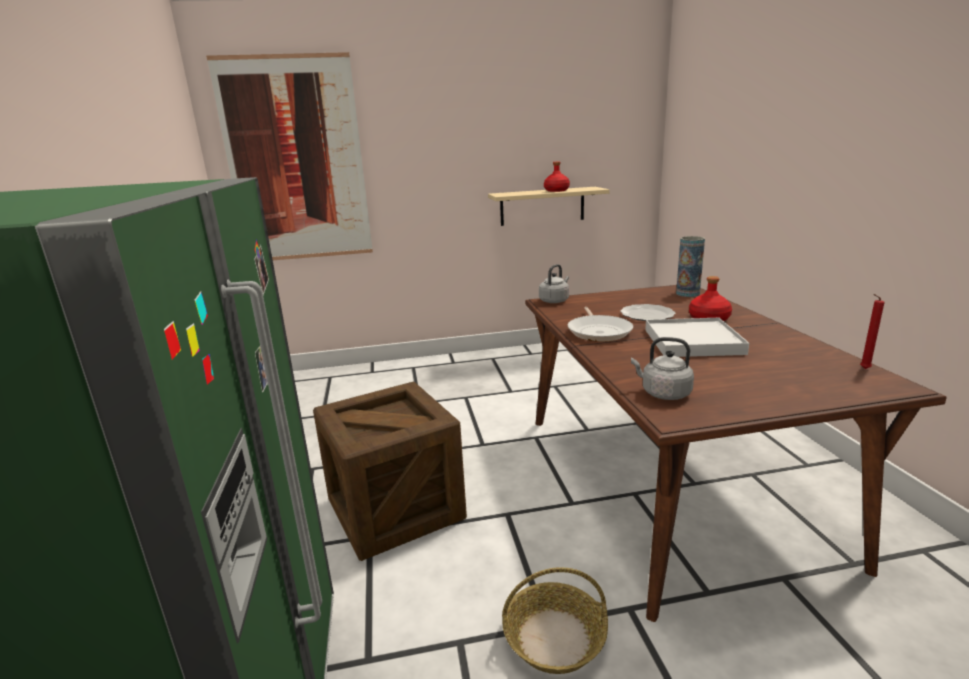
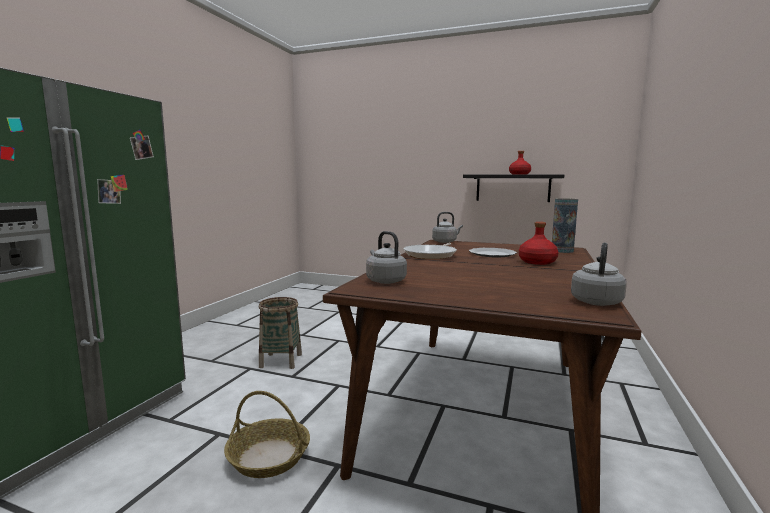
camera: 30 degrees right, 10 degrees down
(296, 161) = (343, 146): picture -> none
(395, 509) = (280, 361): crate -> basket
(542, 206) = (512, 188): beige shelf -> black shelf
(693, 341) = (486, 268): white tray -> none
(863, 369) = (596, 301): red candle -> grey kettle

